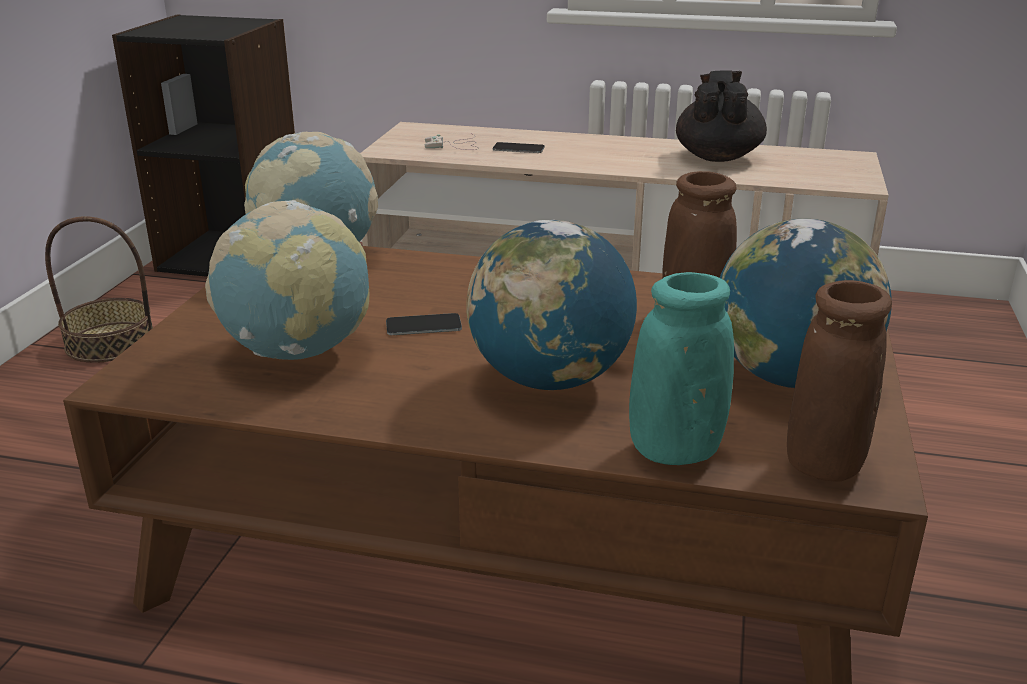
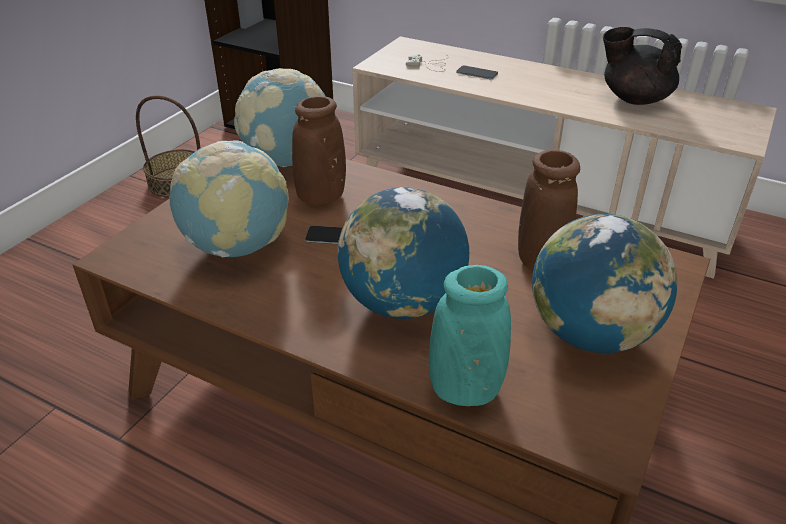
camera: 15 degrees right, 10 degrees up
(717, 157) = (634, 98): black teapot -> black teapot turned 90 degrees counterclockwise
(824, 463) = (577, 426): brown vase -> brown vase (321, 197)

